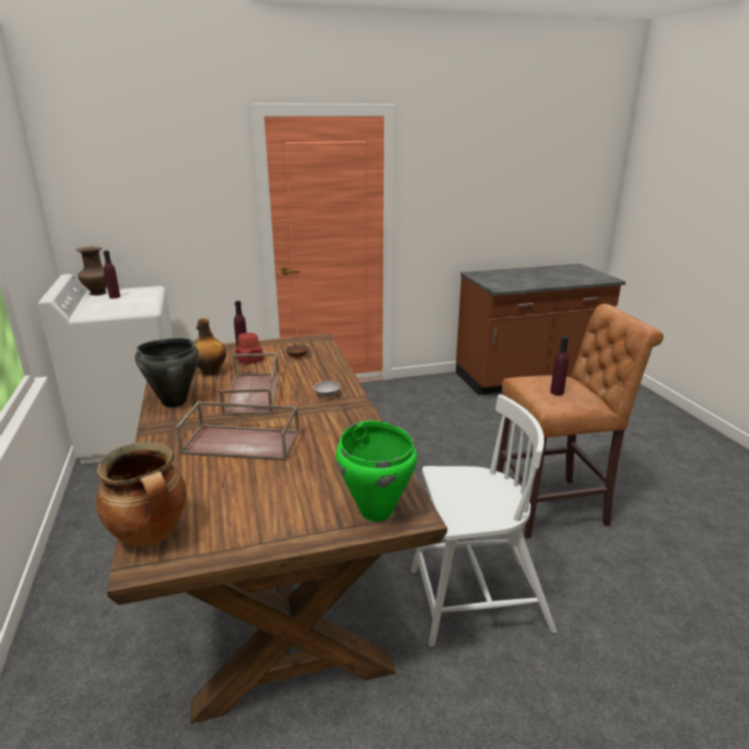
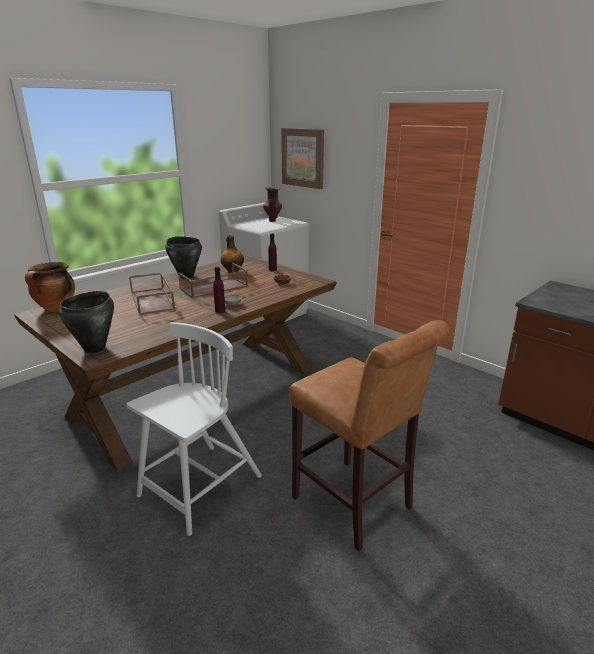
camera: 60 degrees right, 0 degrees up
(122, 196) = (303, 158): none -> picture
(250, 360) = (259, 275): red jar -> none
(376, 511) = (95, 348): green cooking pot -> black cooking pot
(476, 601) = (199, 488): white chair -> white chair turned 105 degrees counterclockwise
(557, 392) = (337, 379): purple bottle -> purple bottle (220, 311)

